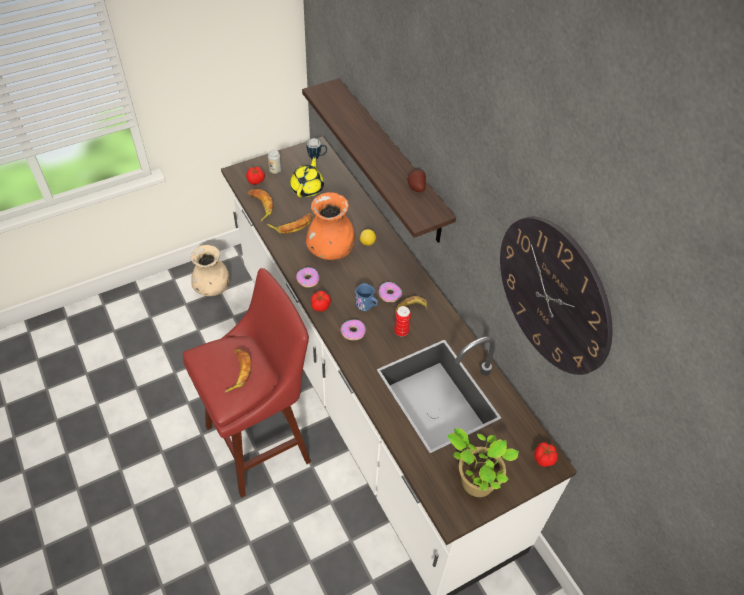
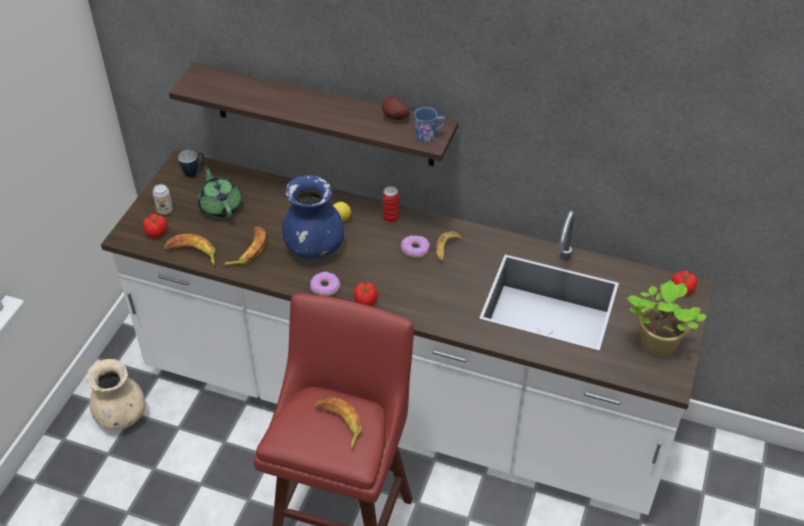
camera: 40 degrees left, 5 degrees down
(307, 188) = (221, 206): yellow teapot -> green teapot
(331, 250) = (314, 247): orange vase -> blue vase
(353, 332) = (422, 302): donut -> none
(367, 306) = (407, 272): blue mug -> blue mug (429, 135)
(401, 331) = (462, 273): can -> can (391, 218)
(553, 295) = (630, 122): wall clock -> none

